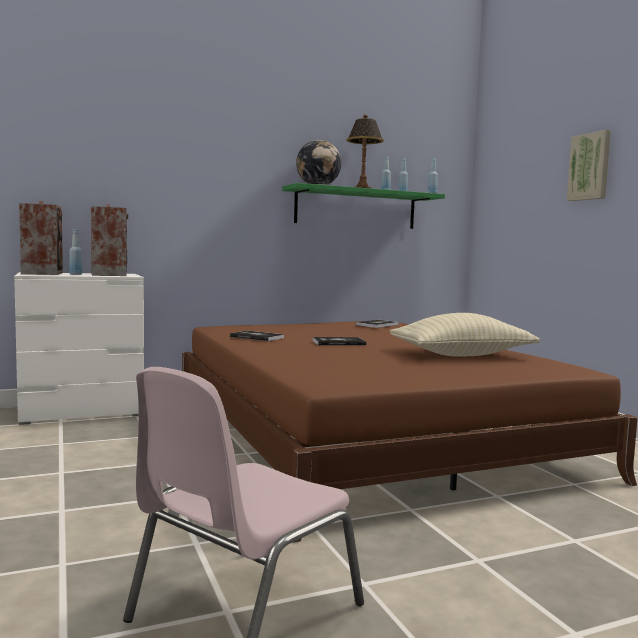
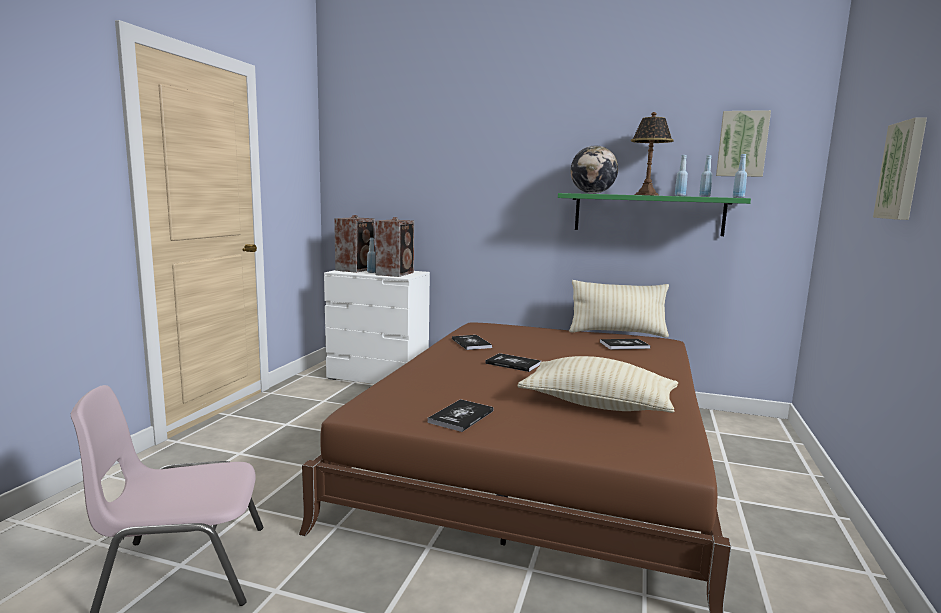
camera: 40 degrees right, 5 degrees up
(345, 320) = (617, 333): none -> beige pillow
(407, 374) = (461, 416): none -> book
(421, 151) = (742, 144): none -> picture

